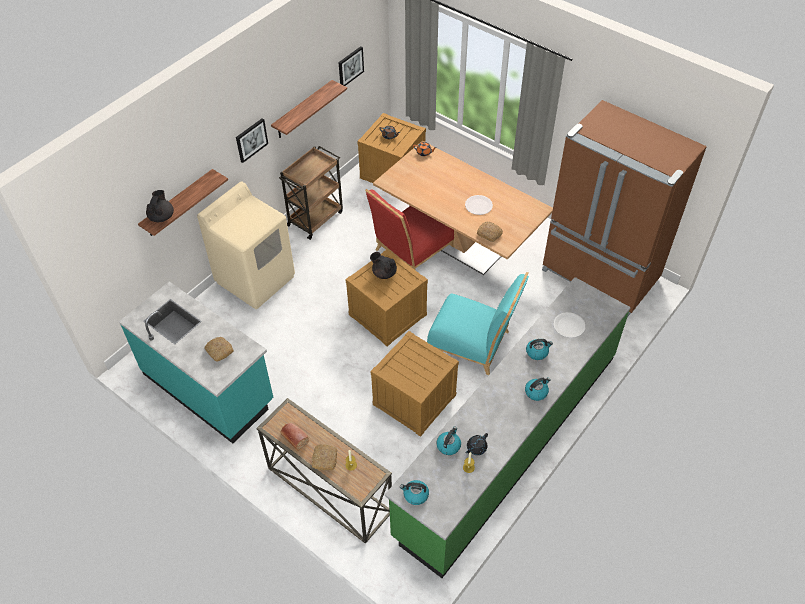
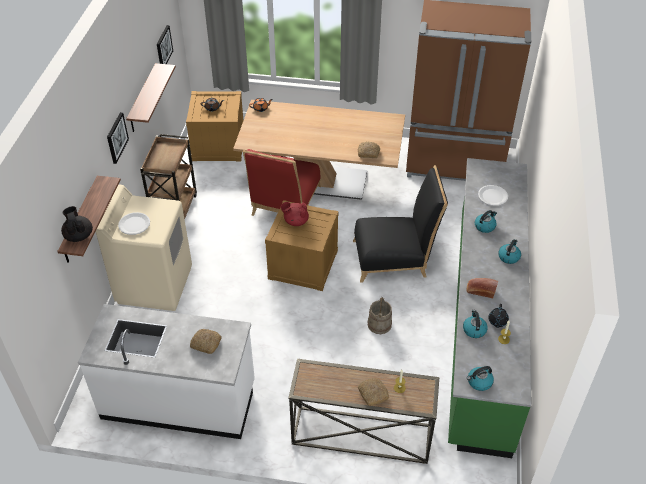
camera: 30 degrees left, 5 degrees down
(209, 387) = (179, 400): turquoise counter -> white counter
(294, 438) = (330, 389): bread -> bread (480, 291)
(384, 273) = (295, 221): black teapot -> red teapot
(414, 400) = (379, 324): crate -> beige bucket
(473, 344) = (394, 258): turquoise chair -> black chair
(478, 205) = (341, 134): white plate -> white plate (134, 224)

